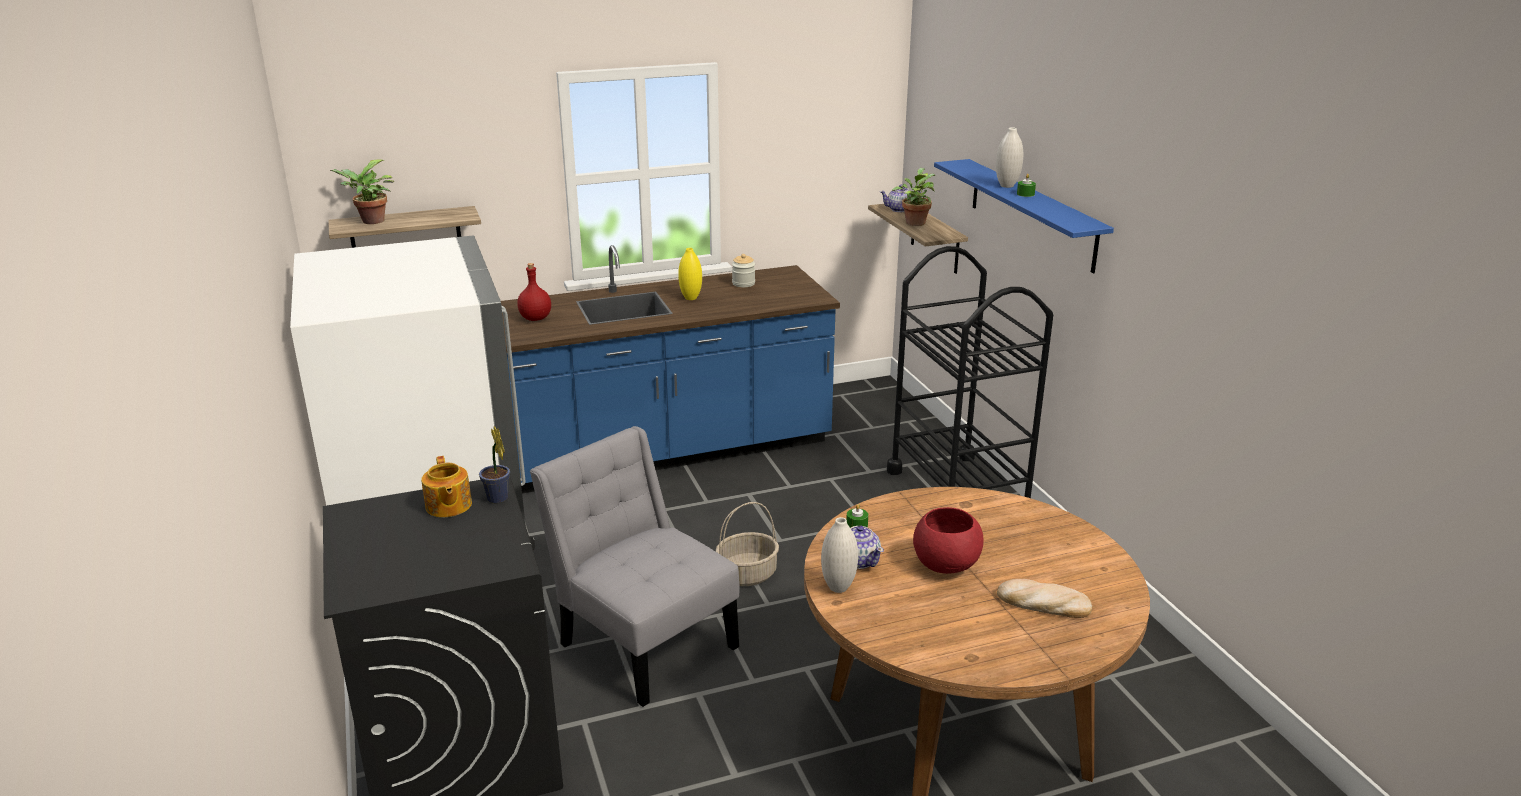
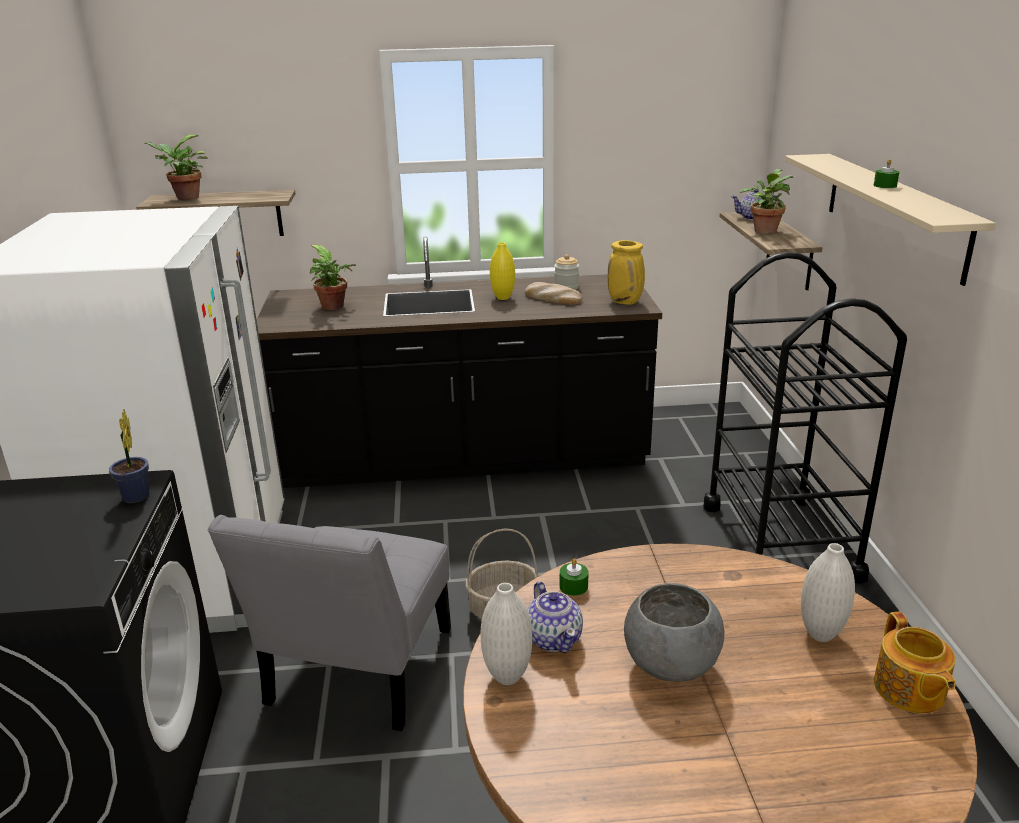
camera: 15 degrees right, 0 degrees up
(448, 506) = (77, 500): teapot -> teapot (909, 690)
(535, 318) = (334, 307): red bottle -> potted plant
(643, 640) = (356, 674): grey chair -> grey chair turned 135 degrees counterclockwise
(656, 453) = (464, 459): blue counter -> black counter
(804, 294) = (626, 302): none -> yellow vase
(946, 566) = (671, 666): red bowl -> grey bowl
(1006, 186) = (864, 177): white vase -> white vase (820, 634)
(1031, 213) = (893, 213): blue shelf -> beige shelf
(1043, 603) = (797, 755): bread -> bread (552, 298)

